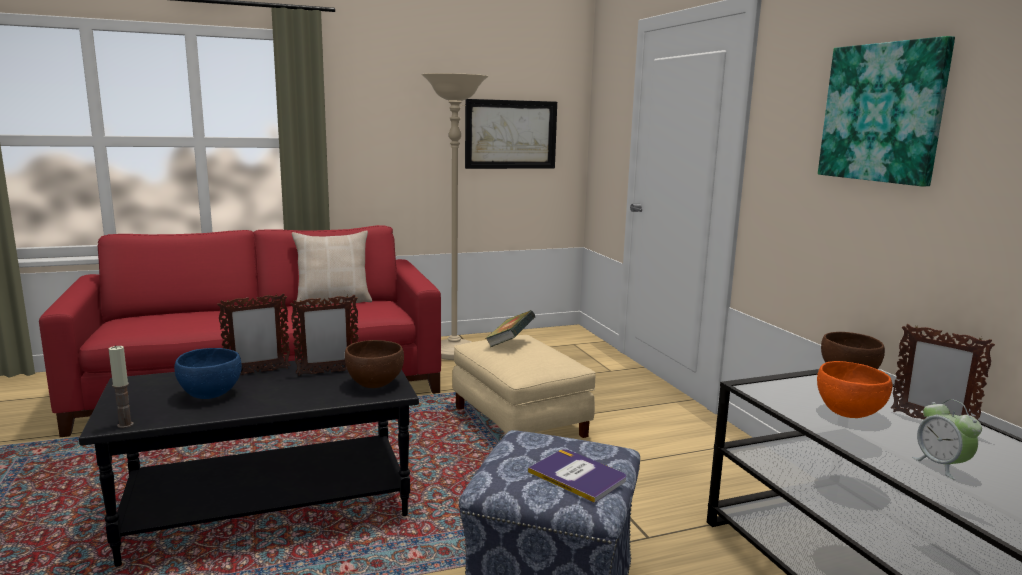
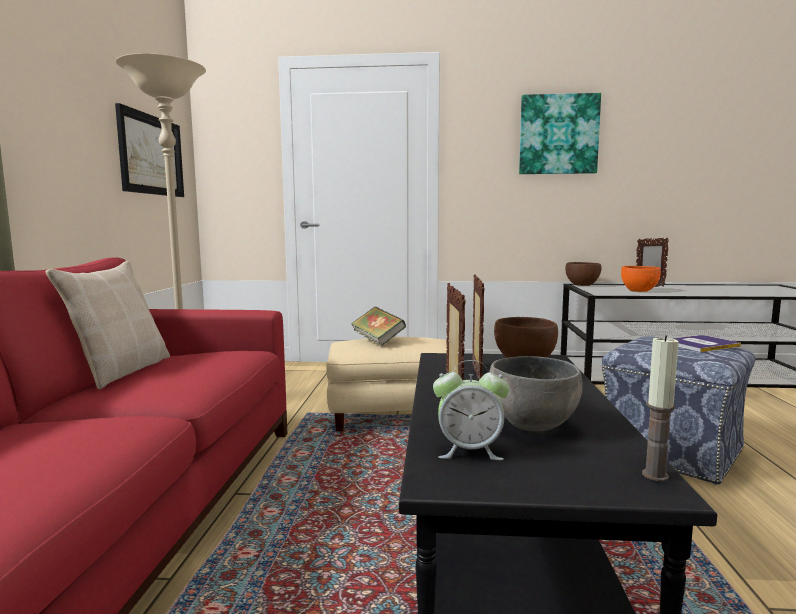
camera: 65 degrees left, 5 degrees down
(210, 394) = (533, 425): blue bowl -> grey bowl
(941, 466) = (705, 292): alarm clock -> alarm clock (469, 451)

